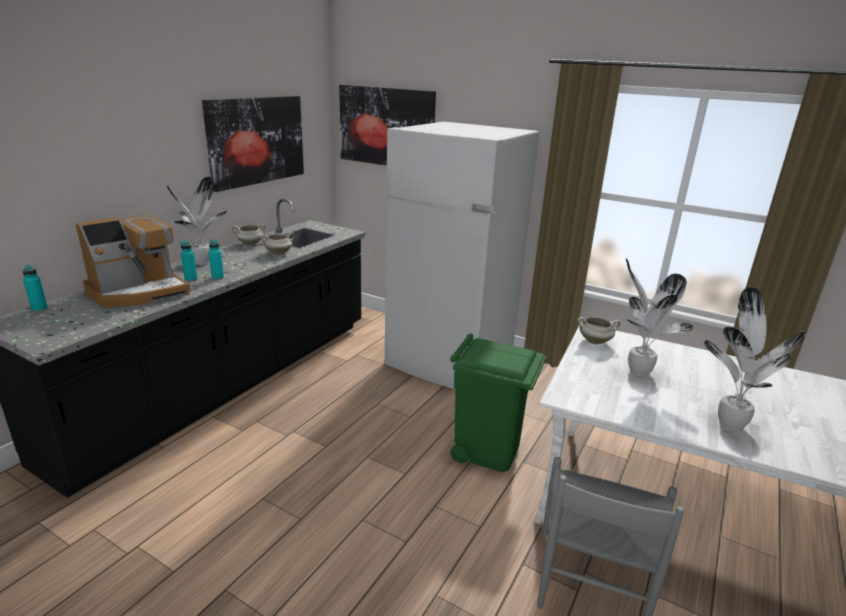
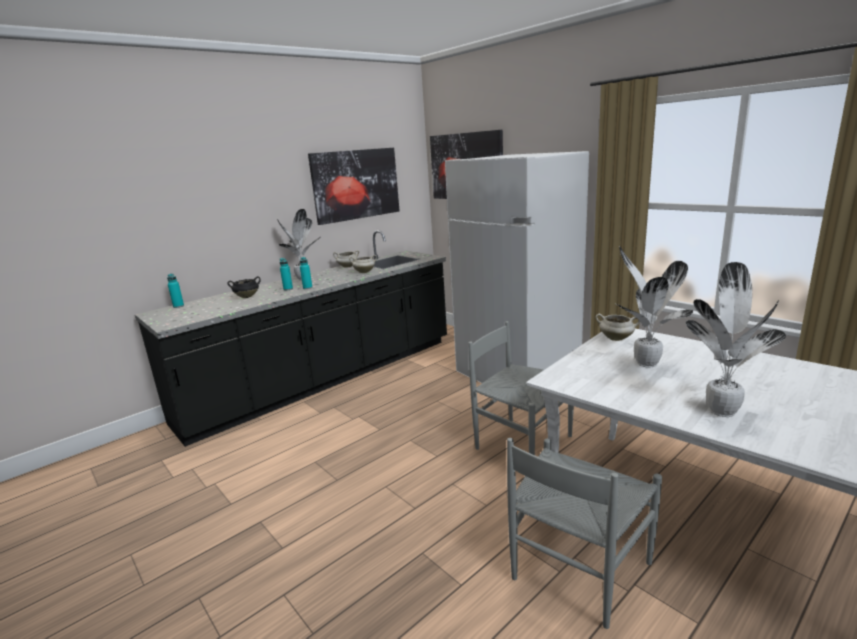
camera: 20 degrees right, 5 degrees down
(139, 292) = (247, 296): coffee machine -> black cooking pot
(488, 449) = (521, 444): green trash can -> grey chair

